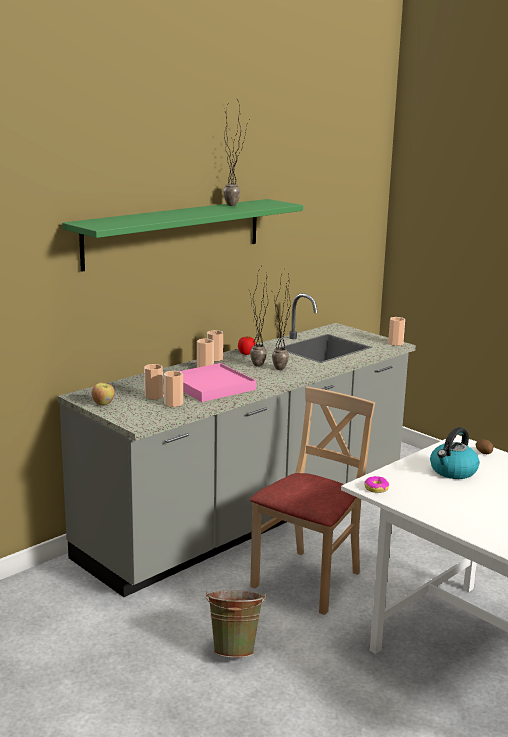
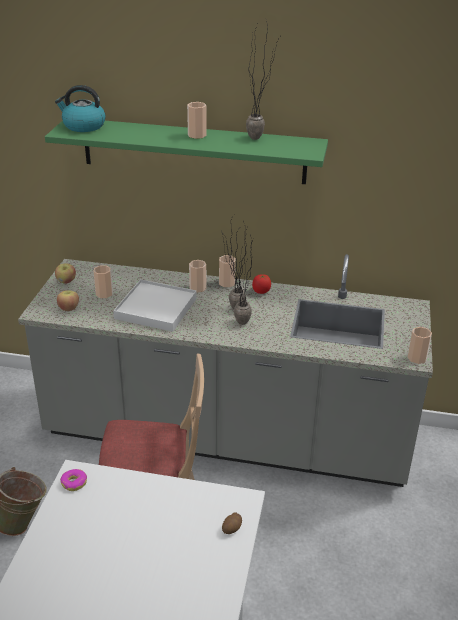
camera: 55 degrees right, 15 degrees up
(153, 412) = (69, 308): none -> apple
(173, 403) = (97, 308): cup -> cup (197, 135)
(211, 386) = (155, 308): pink tray -> white tray
(453, 471) = (158, 521): kettle -> kettle (83, 126)

